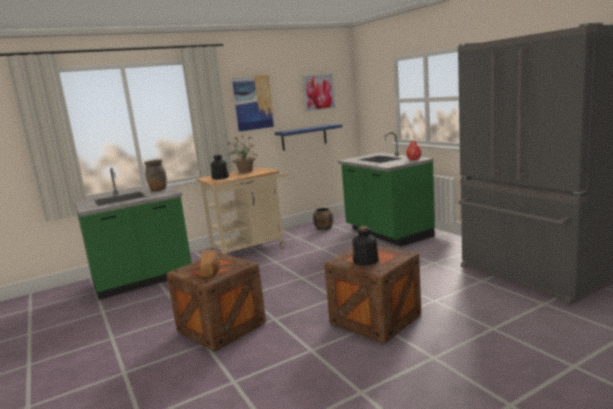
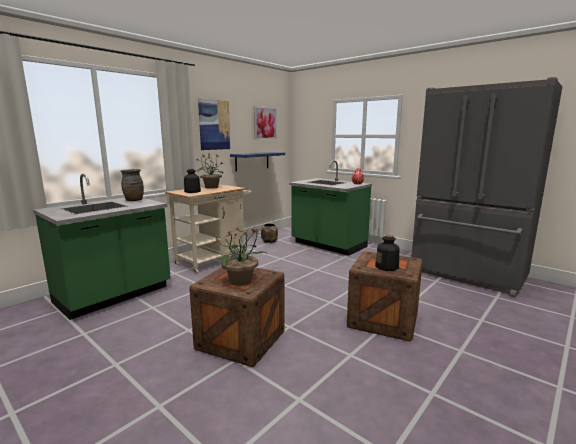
camera: 20 degrees left, 0 degrees up
(211, 270) = (241, 281): bread -> potted plant

